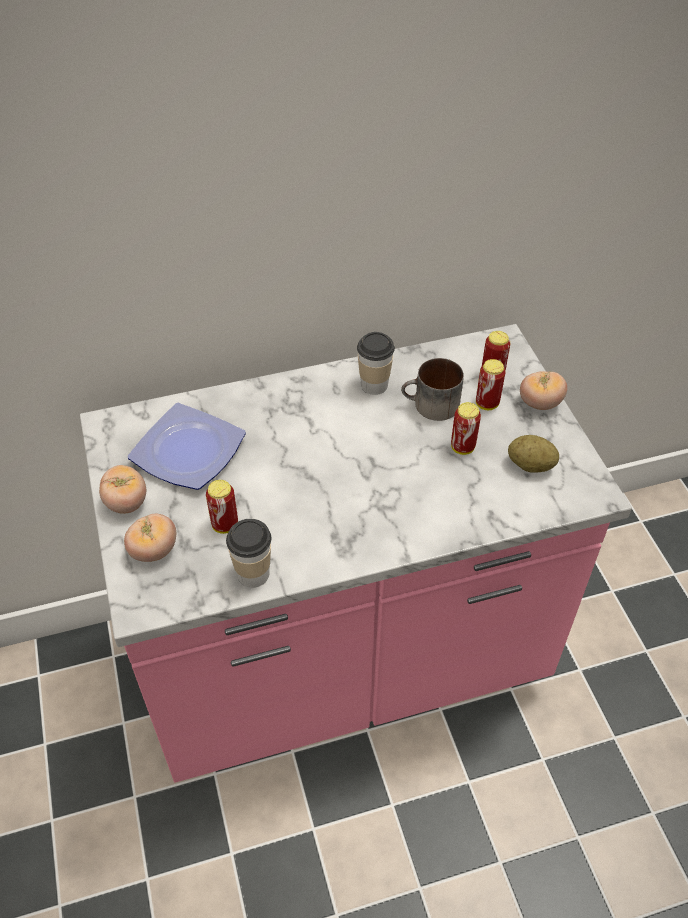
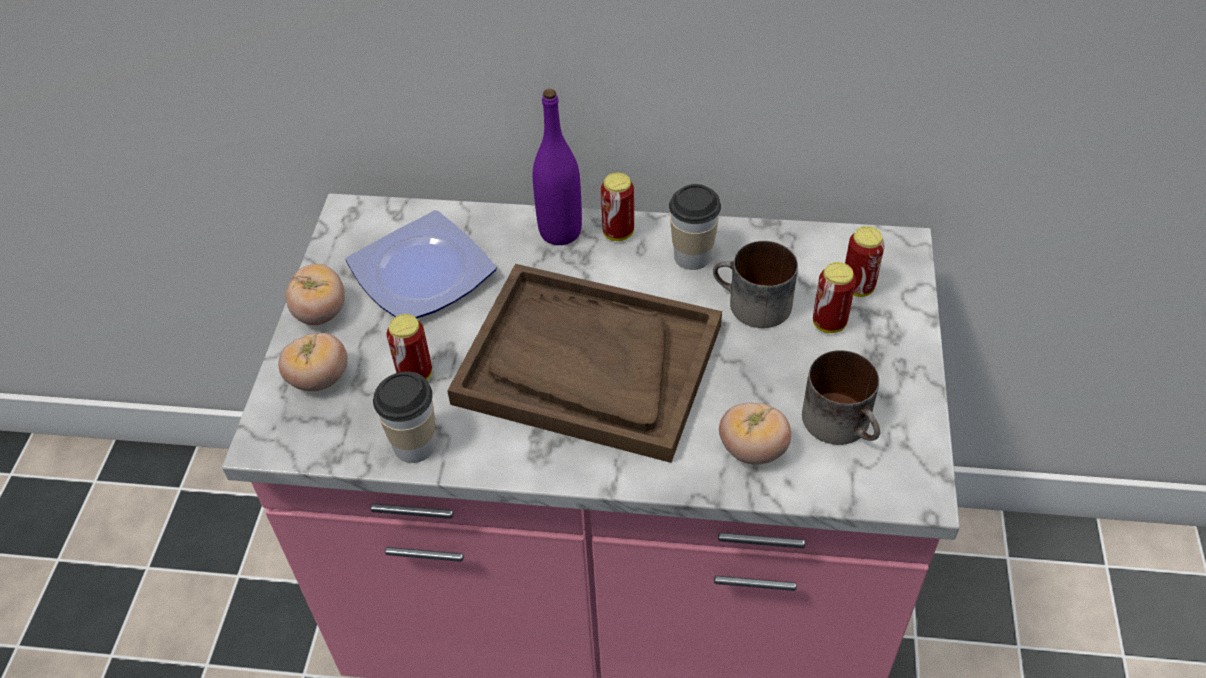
camera: 25 degrees right, 0 degrees up
(273, 393) = (560, 232): none -> purple bottle
(344, 479) = (587, 364): none -> brown tray
(462, 447) = (764, 371): can -> can (618, 233)
(530, 465) = (844, 423): potato -> mug
(540, 403) = (904, 344): tomato -> tomato (752, 450)

